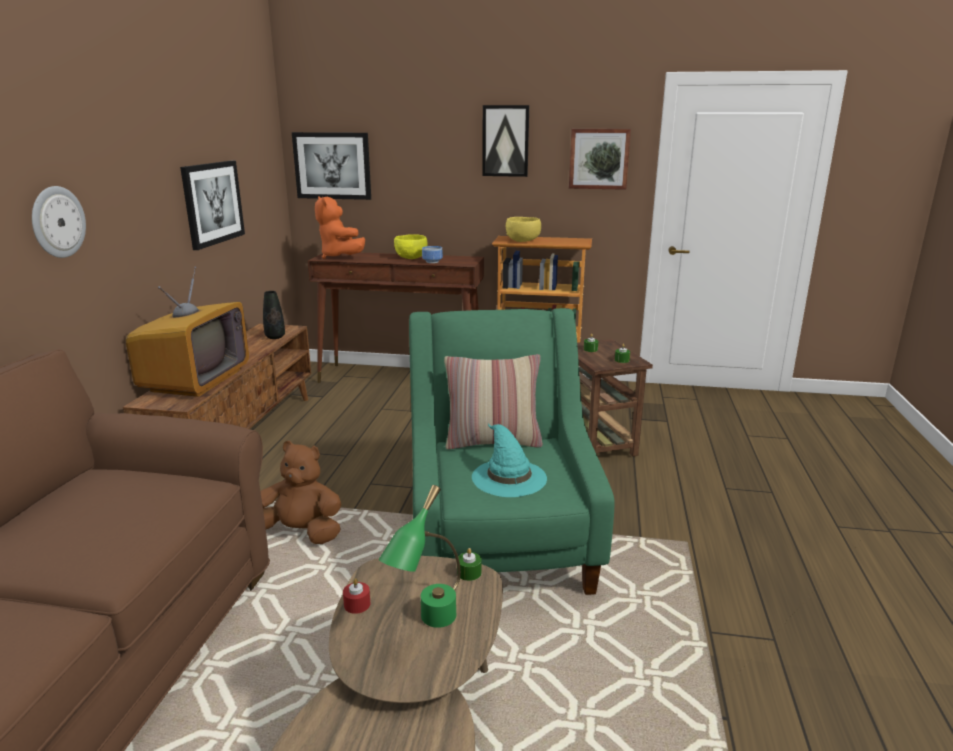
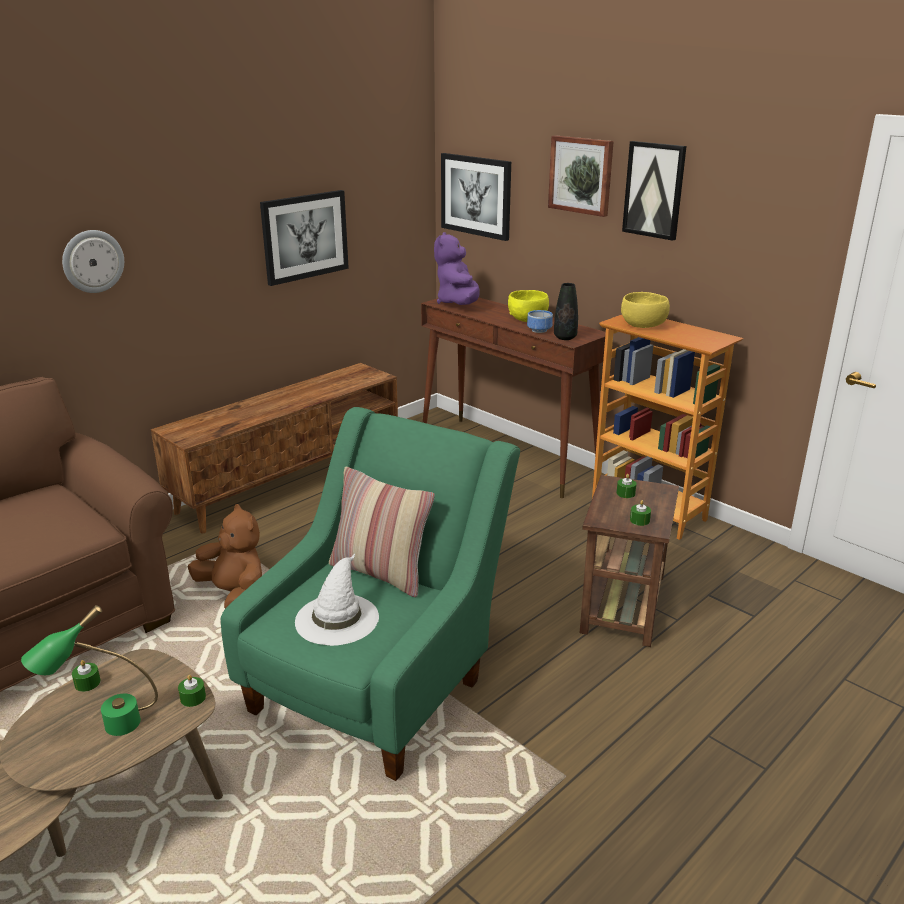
camera: 35 degrees right, 5 degrees up
(196, 380) = (229, 417): television -> none
(275, 337) = (351, 383): black vase -> black vase (565, 337)
(340, 257) = (458, 303): orange plush toy -> purple plush toy
(357, 604) = (87, 683): red candle -> green candle
(508, 477) = (337, 618): turquoise hat -> white hat
(599, 159) = (767, 230): picture -> picture (581, 175)

